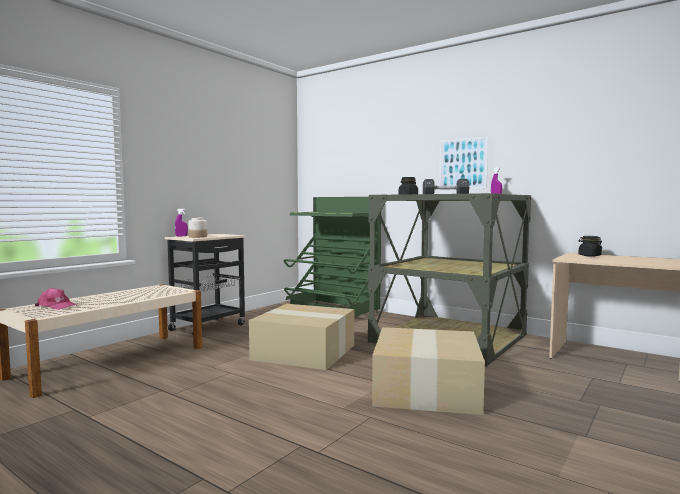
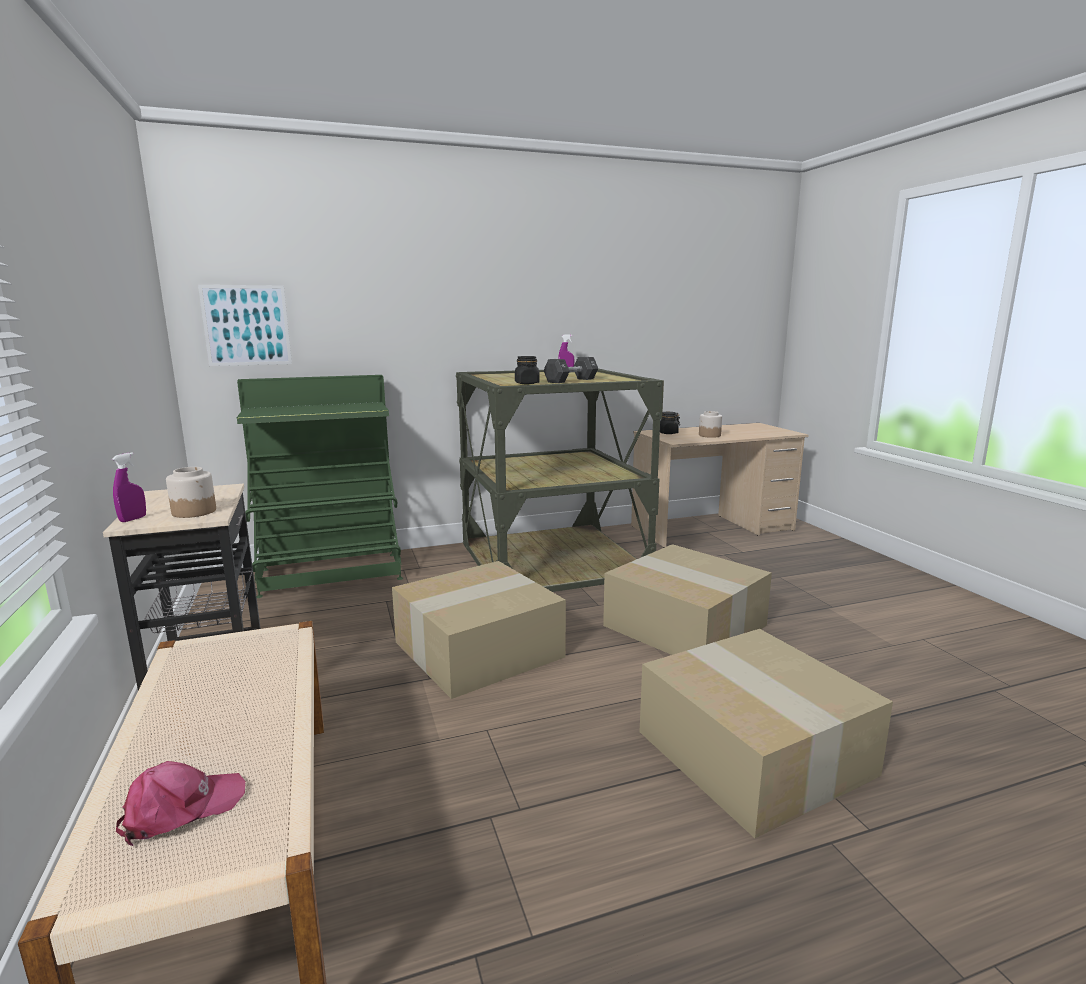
camera: 55 degrees left, 10 degrees up
(281, 438) = (750, 752): none -> cardboard box
(462, 163) = (508, 325): picture -> picture (246, 325)
(622, 260) = (709, 435): none -> jar

